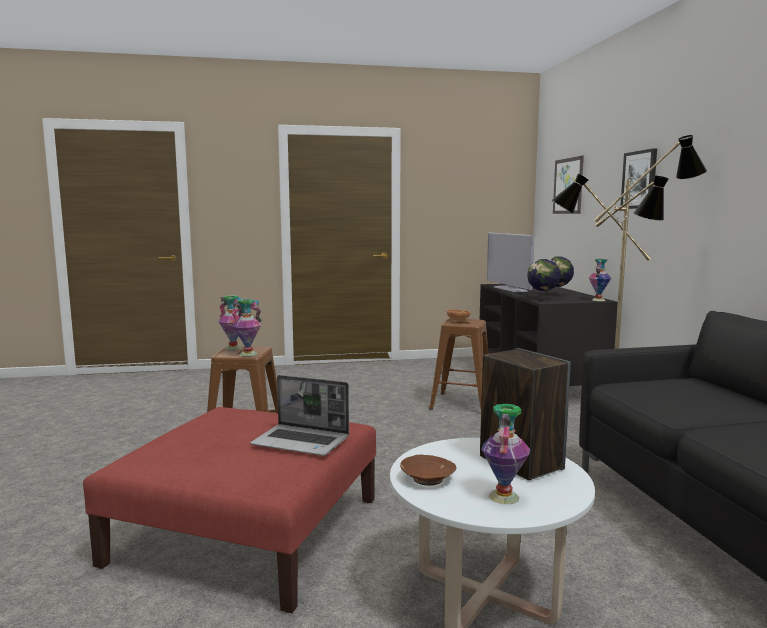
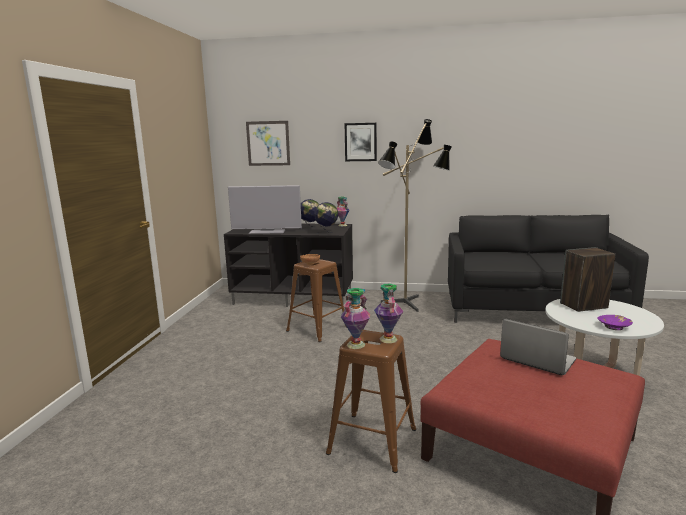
camera: 70 degrees left, 5 degrees up
(302, 442) = (536, 359): laptop -> laptop turned 90 degrees counterclockwise
(427, 479) = (614, 327): brown bowl -> purple bowl
(503, 496) = (629, 316): vase -> none

